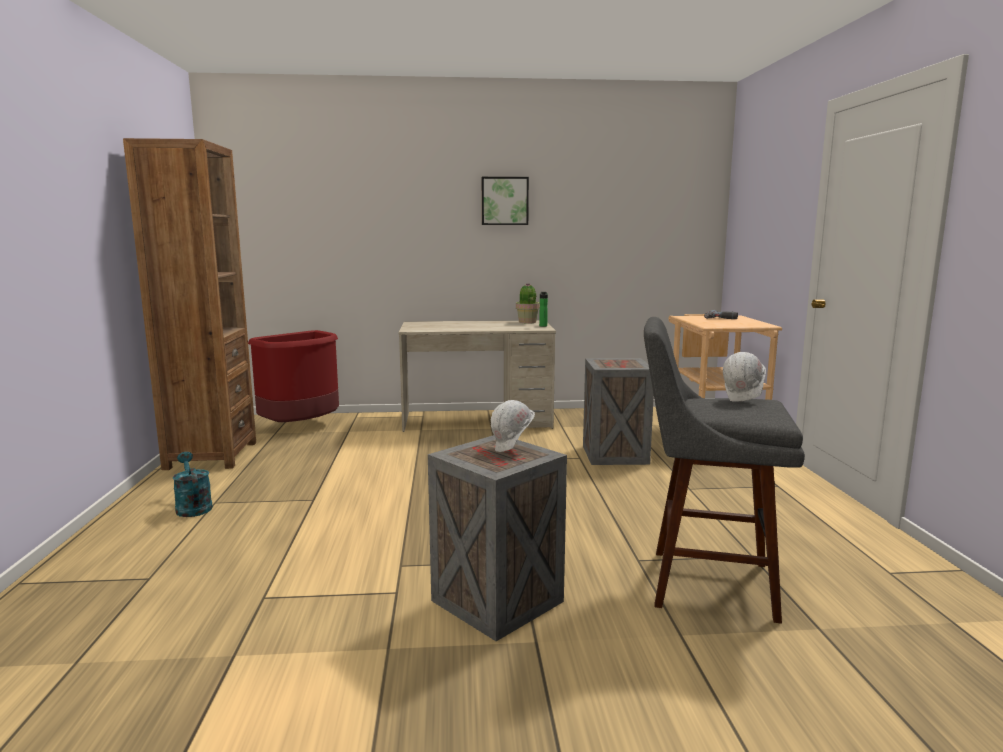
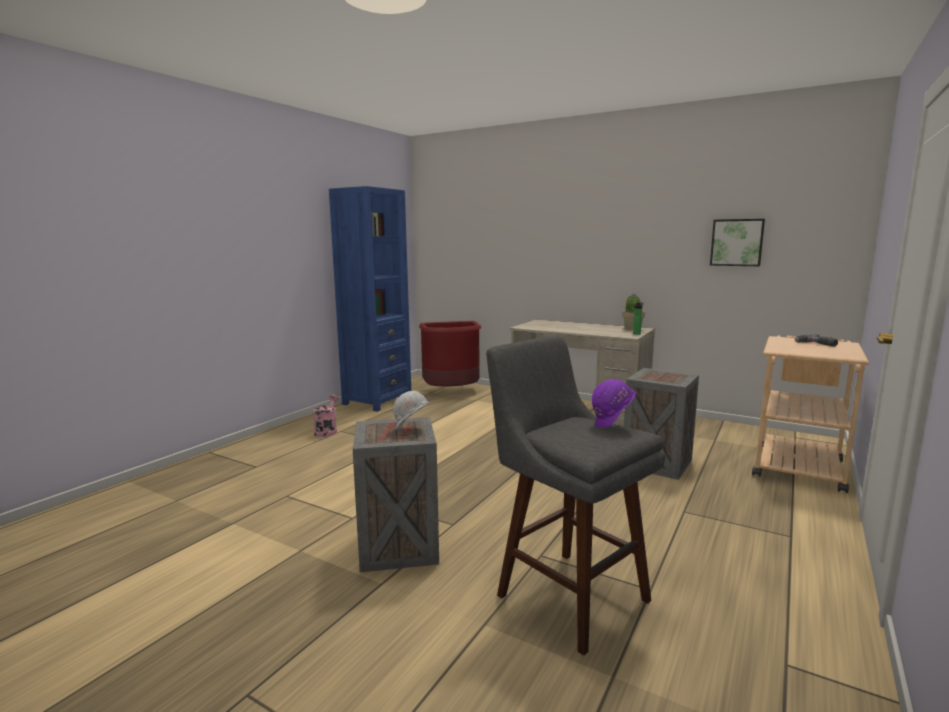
camera: 35 degrees right, 0 degrees up
(192, 507) = (327, 431): turquoise watering can -> pink watering can
(211, 455) = (377, 400): brown bookcase -> blue bookcase
(504, 201) = (624, 219): picture -> picture (736, 242)
(743, 399) = (612, 426): white hard hat -> purple hard hat

